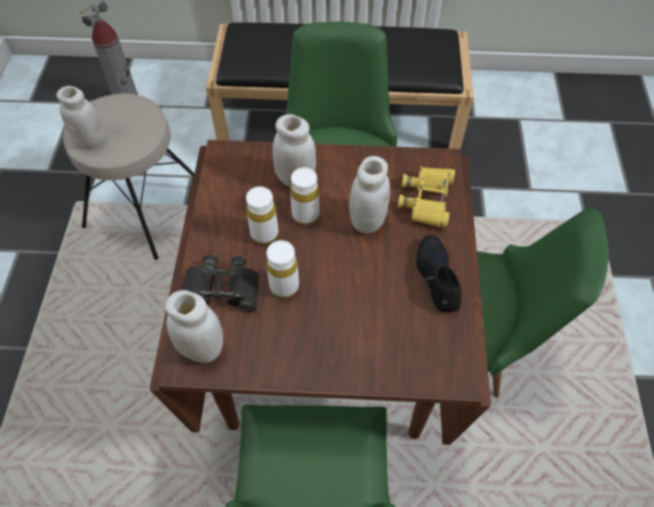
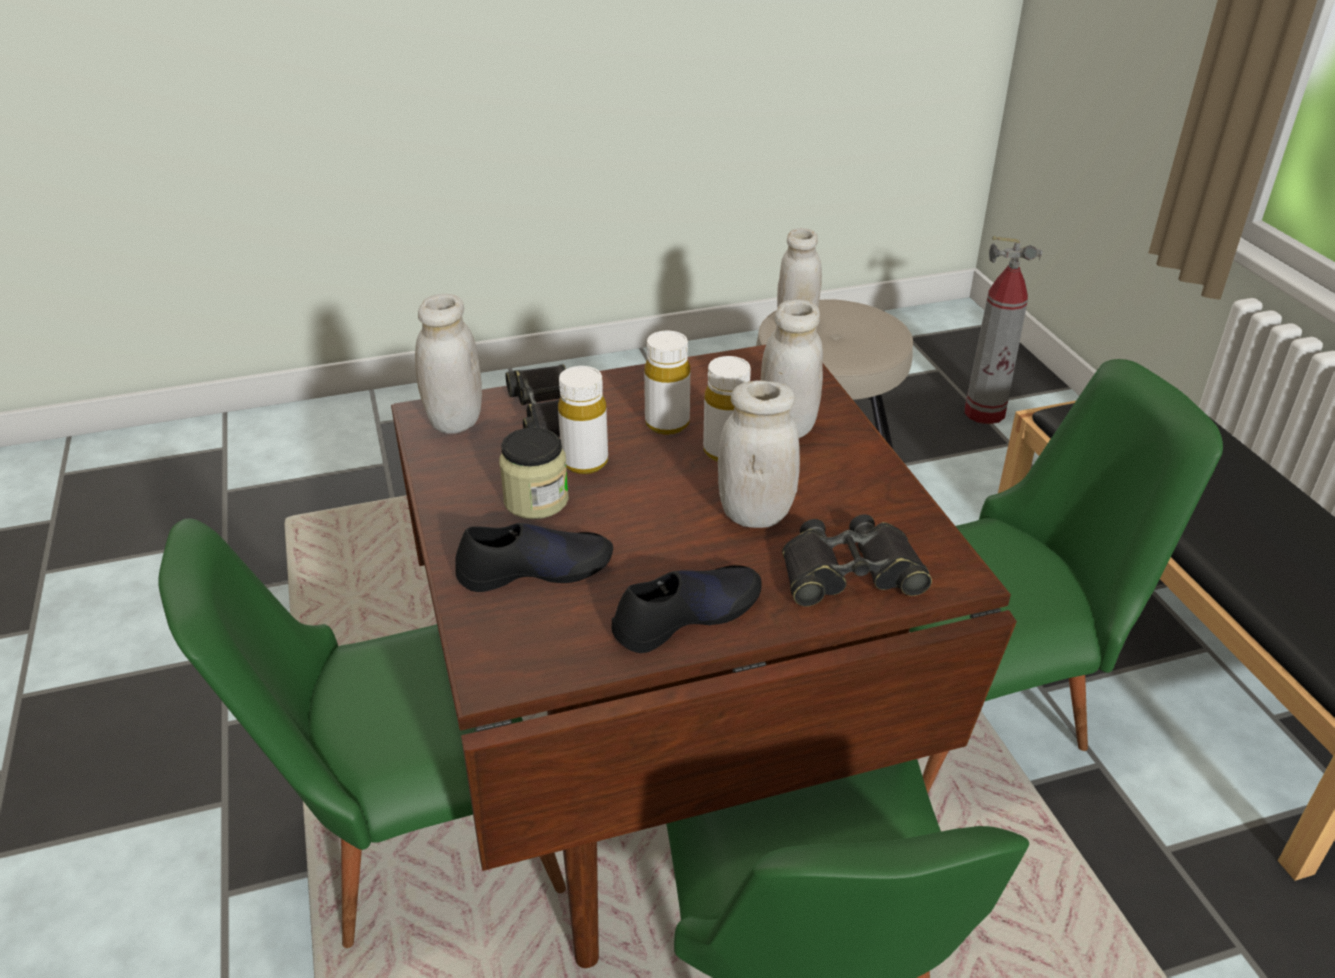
camera: 70 degrees right, 20 degrees down
(311, 321) = (536, 500): none -> jar
(376, 337) = (535, 569): none -> black shoe
(427, 200) = (849, 573): yellow binoculars -> black binoculars

